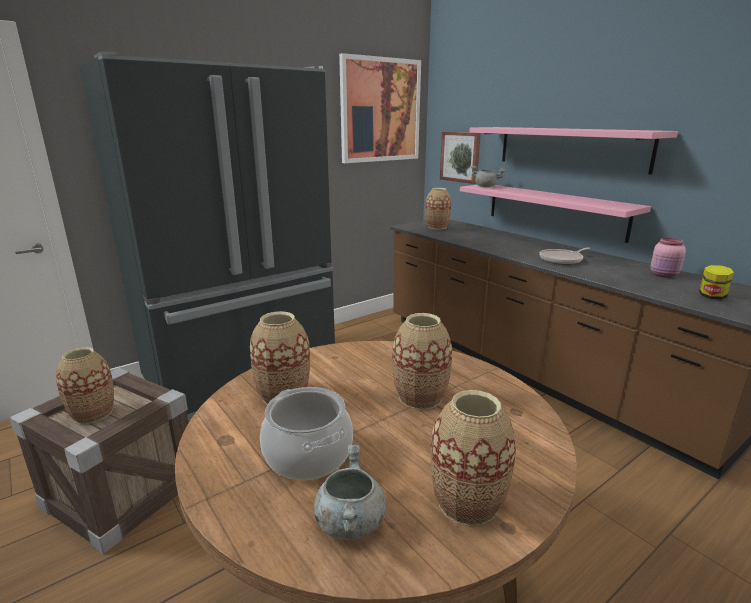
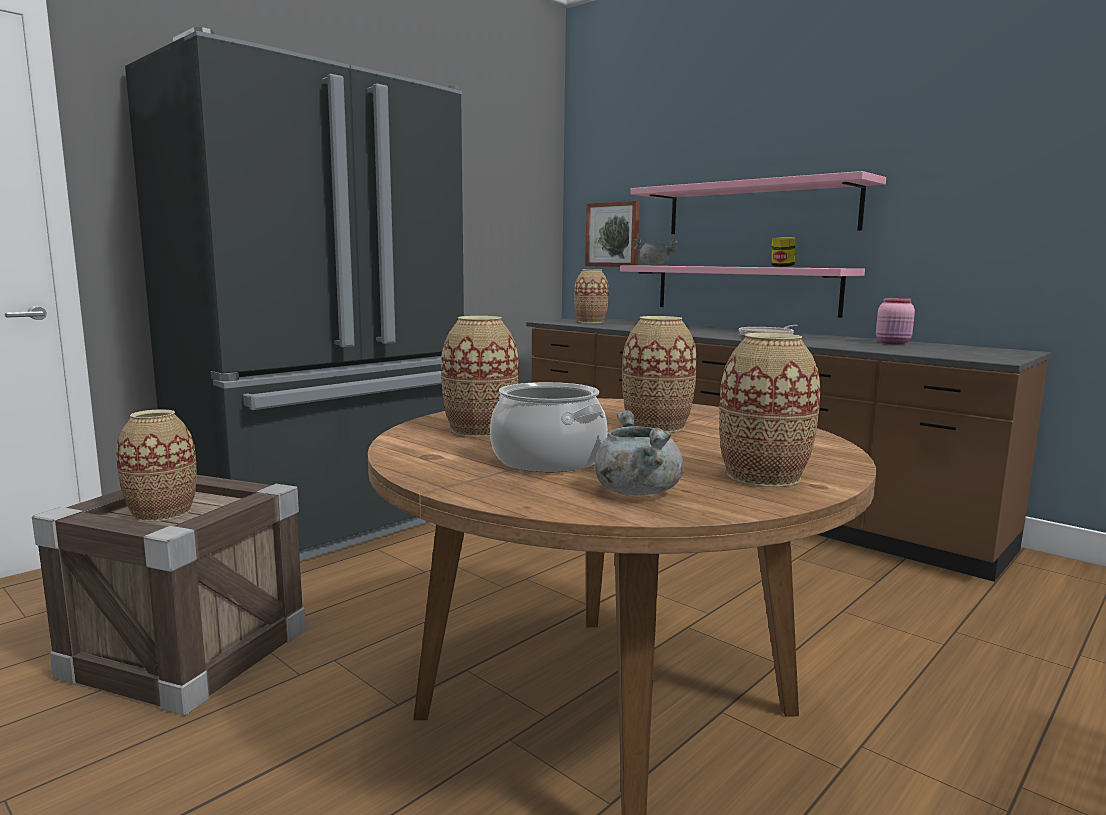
camera: 10 degrees left, 10 degrees down
(380, 110) = (507, 172): picture -> none
(711, 297) = (954, 352): jar -> jar (782, 267)

